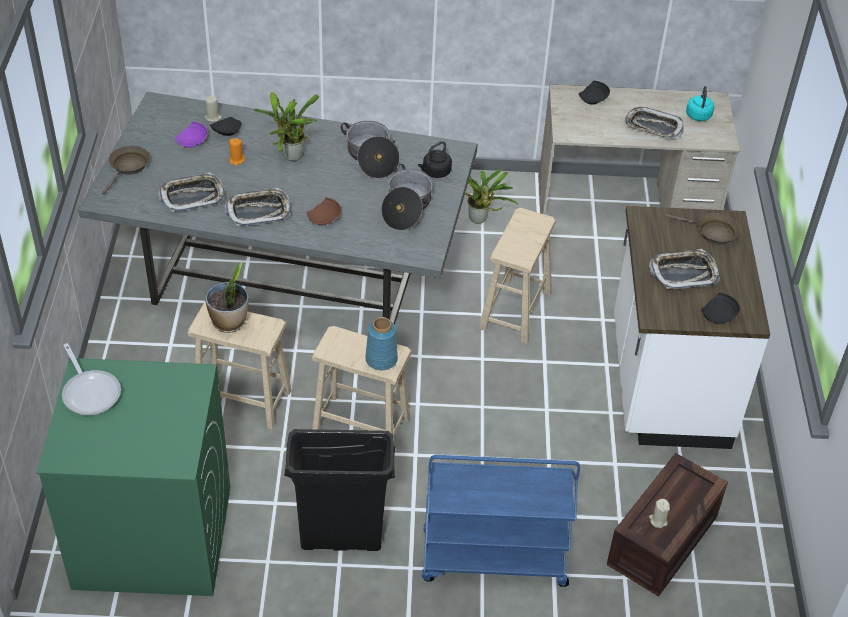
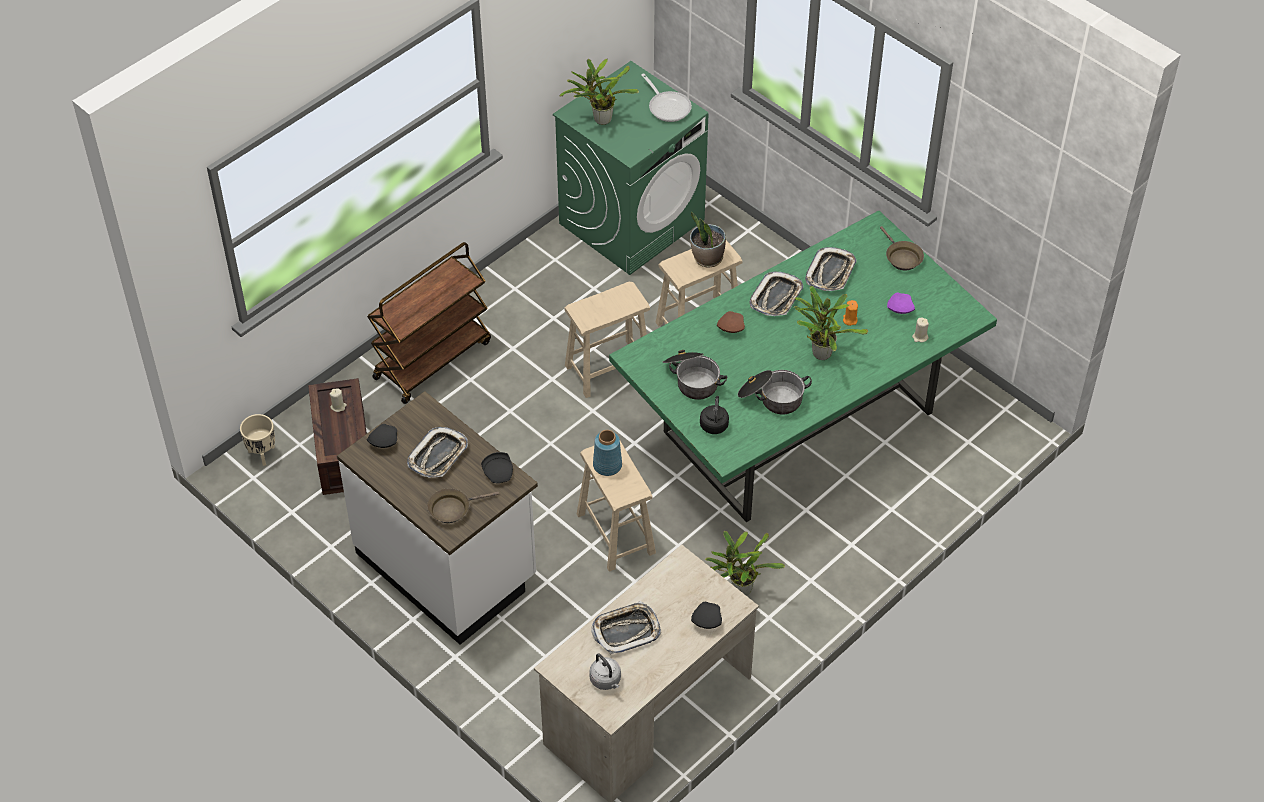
camera: 135 degrees right, 5 degrees up
(90, 392) = (668, 106): frying pan -> frying pan turned 135 degrees counterclockwise
(165, 433) = (599, 119): none -> potted plant
(226, 132) = (893, 334): black plate -> black plate (499, 472)
(290, 277) = (795, 423): grey dining table -> green dining table
(340, 538) = (532, 301): black trash can -> none
(382, 359) = (588, 310): blue vase -> blue vase (607, 466)
(493, 560) = (432, 359): blue cart -> brown cart
(698, 114) = (606, 680): turquoise kettle -> grey kettle
(740, 600) = (262, 454): none -> beige planter

